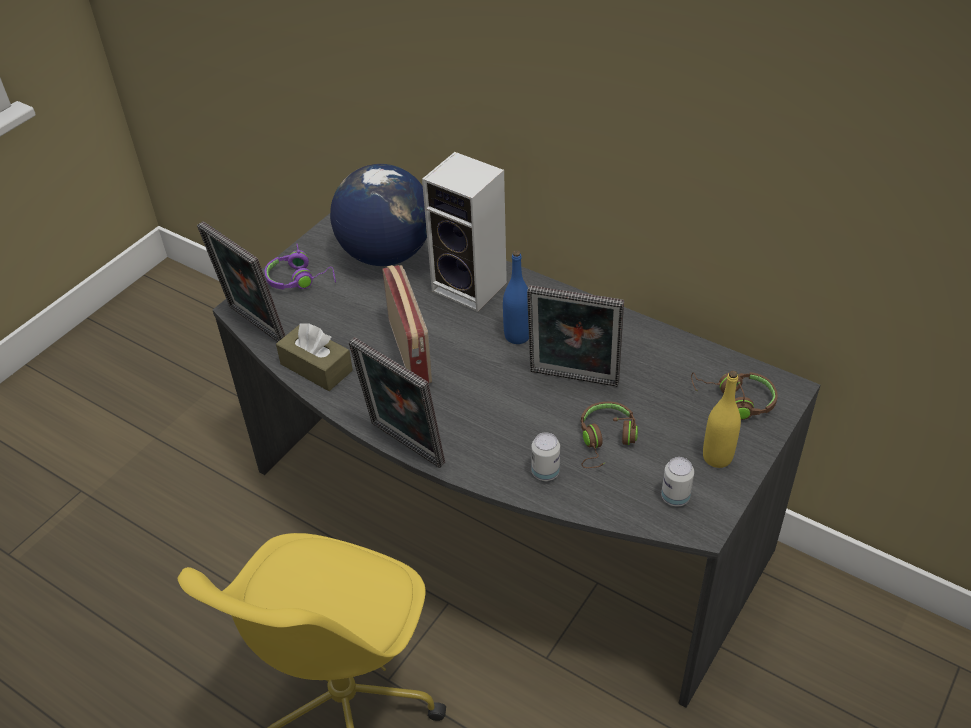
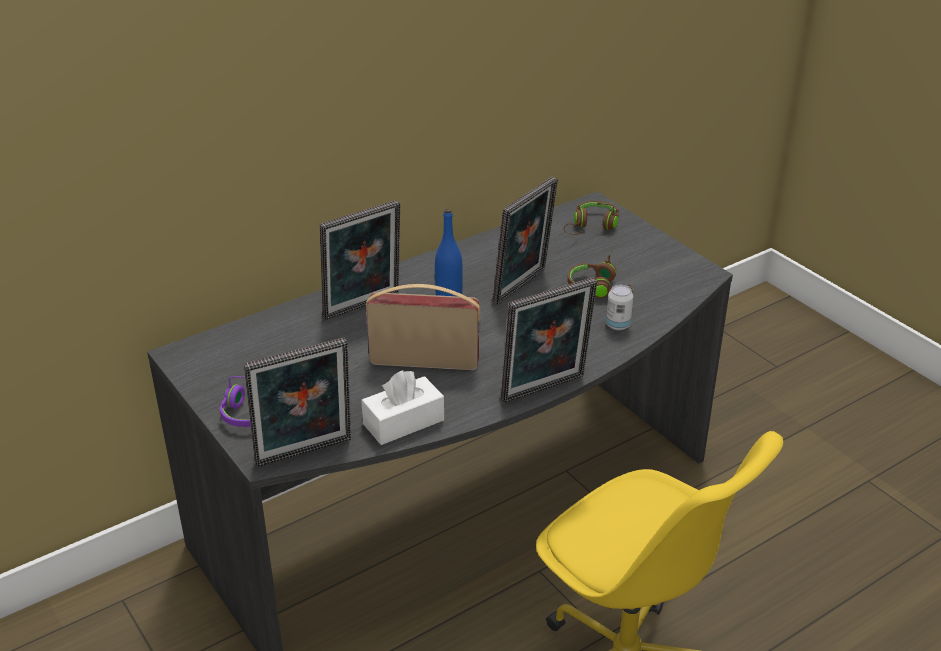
camera: 70 degrees left, 10 degrees down
(316, 367) = (403, 422): brown tissue box -> white tissue box
(385, 254) = (268, 346): globe -> none
(472, 287) = (363, 308): speaker -> picture frame
(675, 497) = (673, 276): can -> none
(717, 457) = (644, 249): yellow bottle -> none

